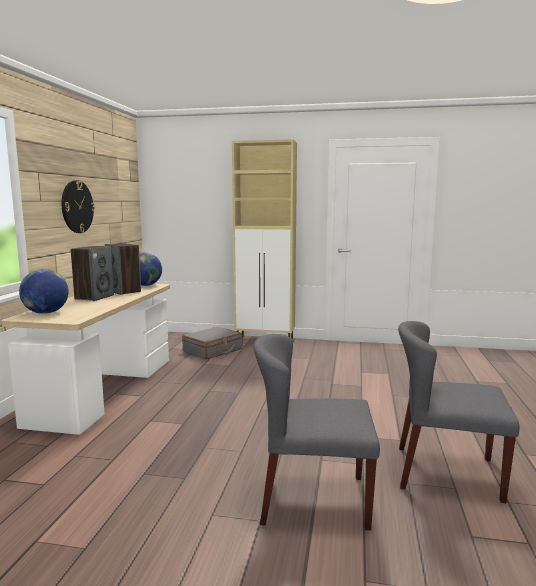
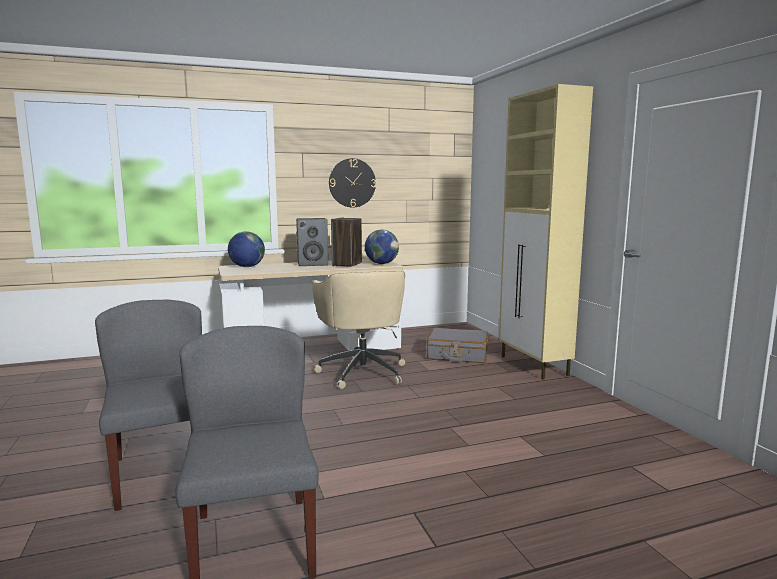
camera: 60 degrees right, 0 degrees up
(196, 384) = (362, 371): none -> beige office chair

